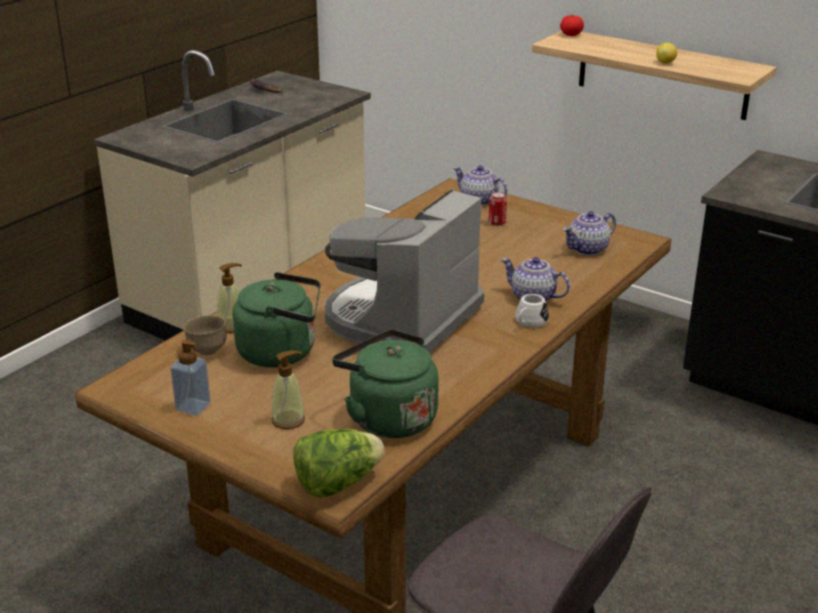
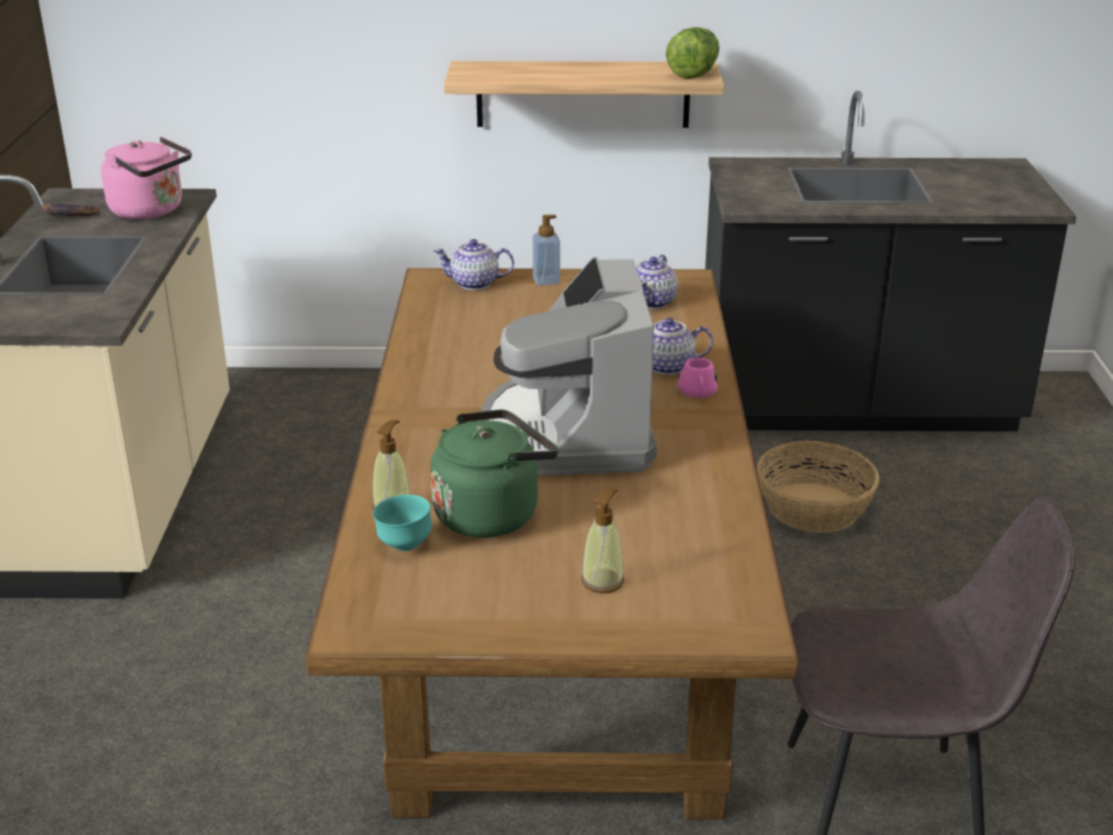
camera: 35 degrees left, 0 degrees up
(193, 407) = (478, 611): soap dispenser -> soap dispenser (546, 280)
(207, 351) = (404, 545): brown bowl -> turquoise bowl
(313, 98) = (151, 211): none -> pink kettle
(337, 483) = (743, 622): lettuce -> lettuce (694, 73)
(388, 417) = (698, 537): green kettle -> none
(497, 223) = (526, 302): can -> none
(529, 322) = (698, 392): white mug -> pink mug
(571, 34) = (469, 66): tomato -> none
(665, 63) = (612, 77): lemon -> none
(708, 470) = (813, 508): none -> basket

